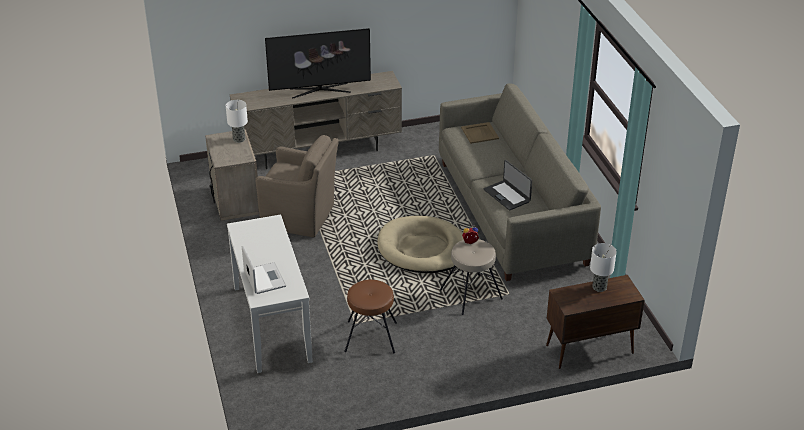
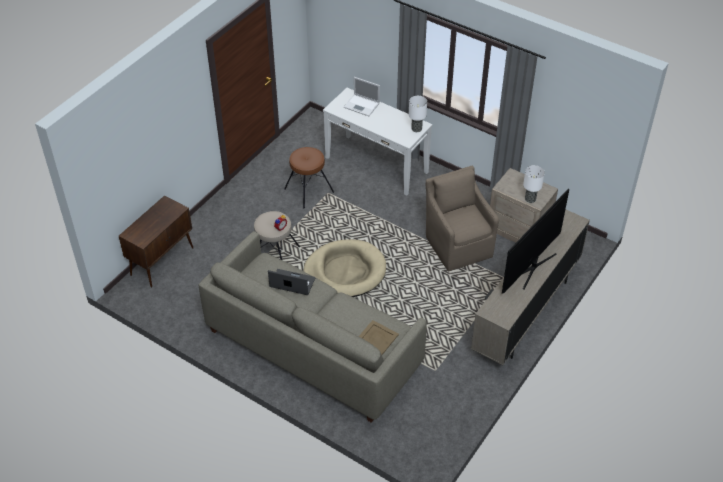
camera: 140 degrees right, 10 degrees up
(300, 217) = (458, 245): brown armchair -> brown armchair turned 90 degrees clockwise
(599, 287) = (156, 227): table lamp -> table lamp (417, 128)

